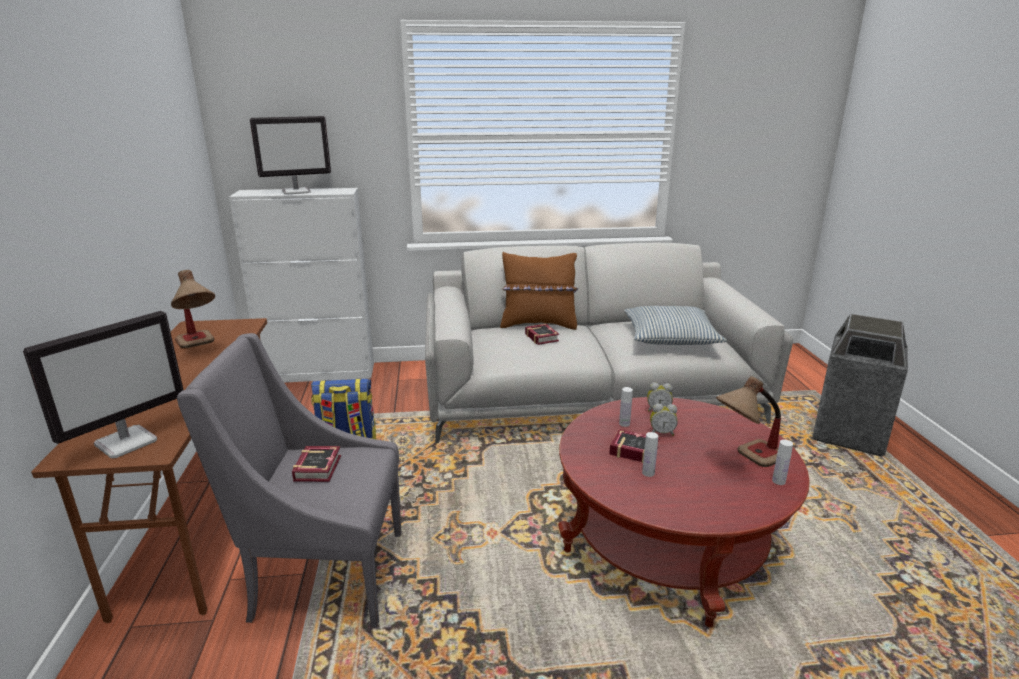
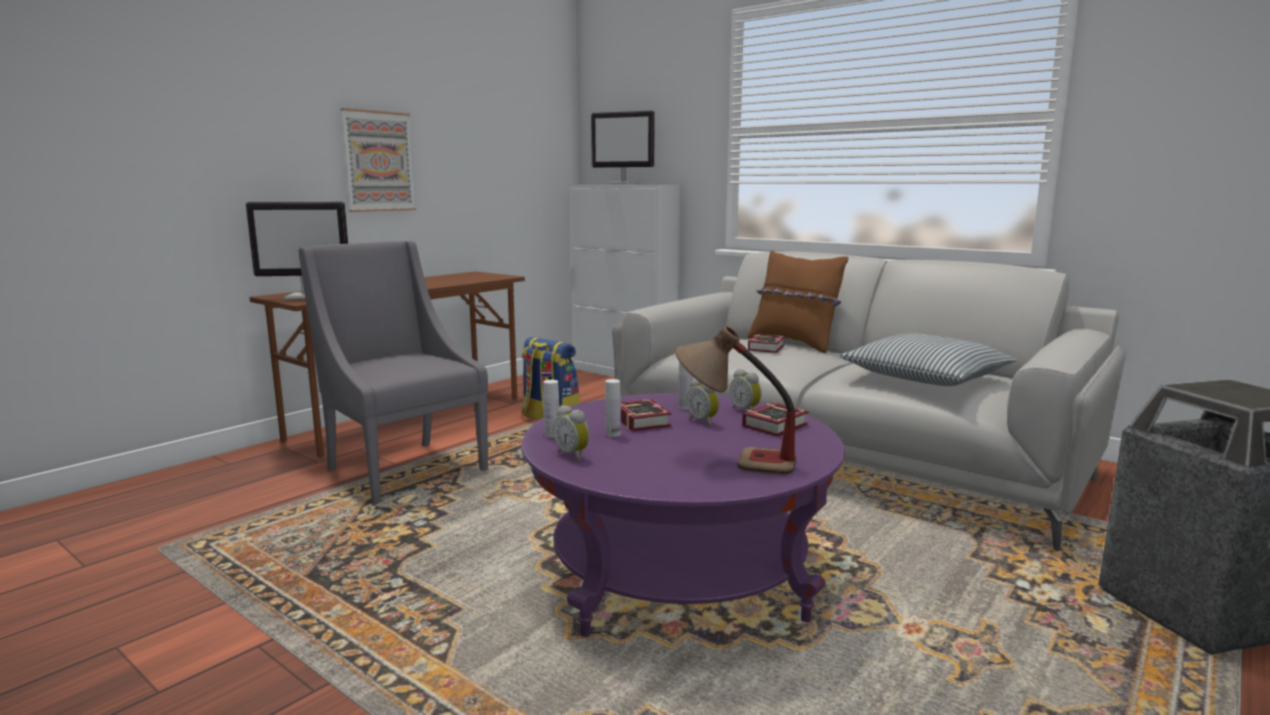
camera: 45 degrees right, 10 degrees down
(88, 227) = (378, 161): none -> picture
(200, 347) = (449, 279): table lamp -> none
(320, 467) = (408, 359): book -> book (778, 425)
(668, 543) = (679, 572): red coffee table -> purple coffee table
(675, 507) = (573, 455): none -> alarm clock
(778, 481) = (726, 481): white bottle -> white bottle (552, 435)

